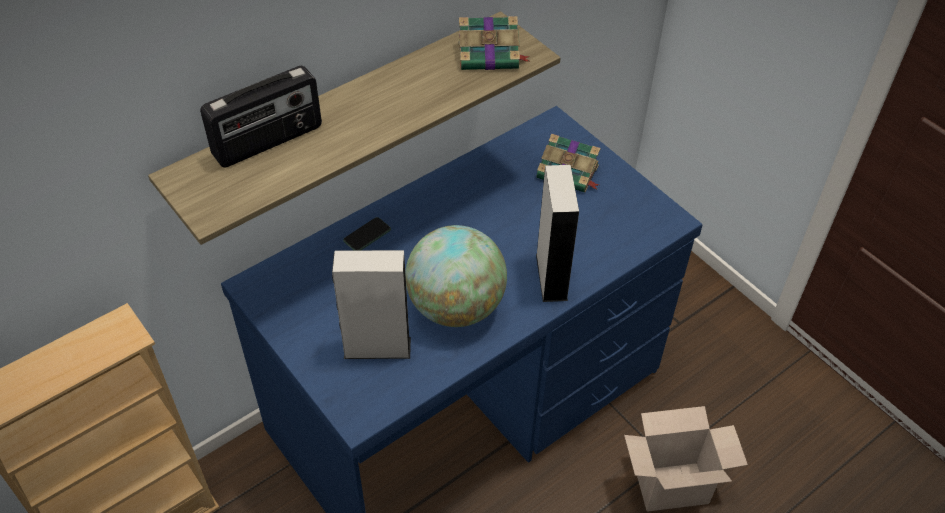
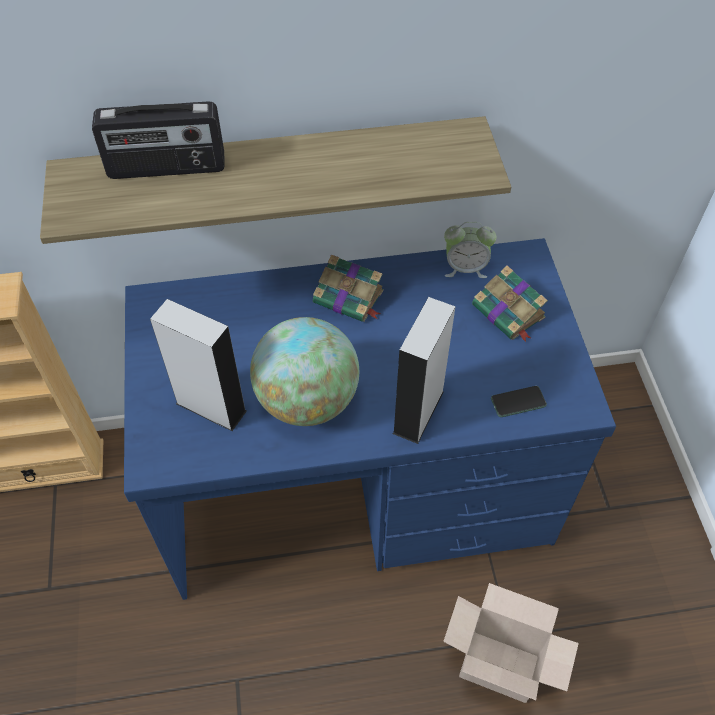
camera: 30 degrees right, 5 degrees up
(367, 235) = (275, 295): phone -> phone (518, 402)
(490, 55) = (439, 159): book -> book (350, 298)
(511, 152) = (465, 268): none -> alarm clock

